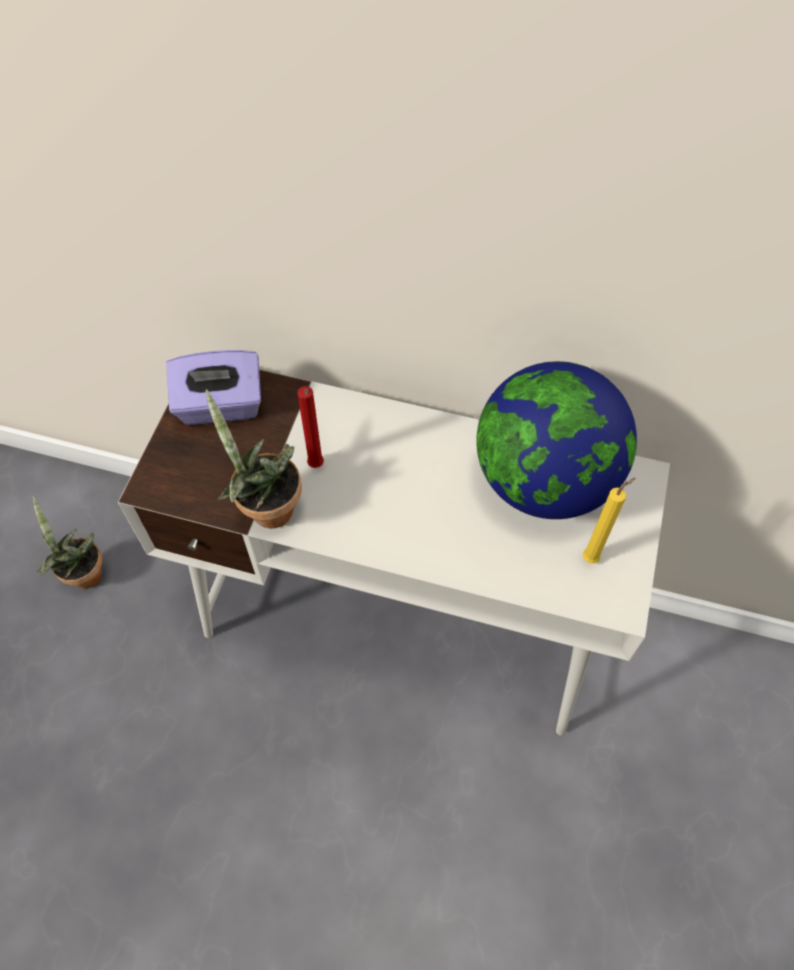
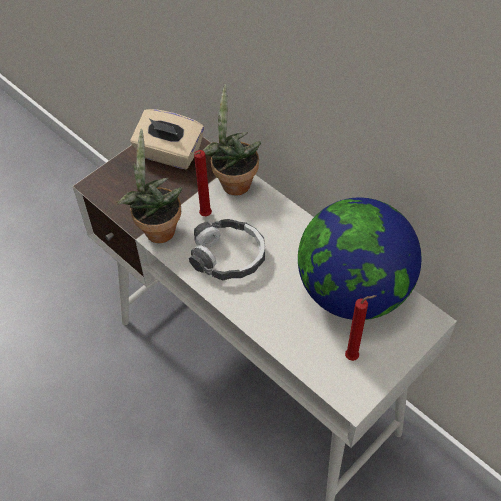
camera: 30 degrees right, 5 degrees down
(83, 574) = (70, 247): potted plant -> potted plant (233, 181)
(220, 406) = (169, 154): purple tissue box -> beige tissue box
(376, 504) = (228, 256): none -> headphones
(592, 557) = (354, 357): yellow candle -> red candle

